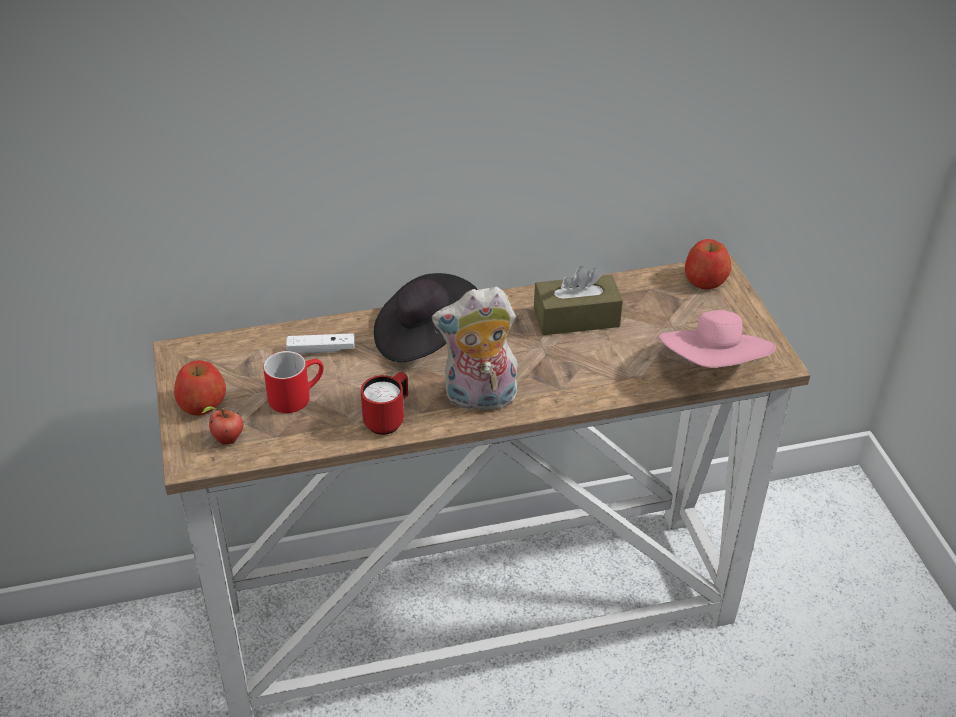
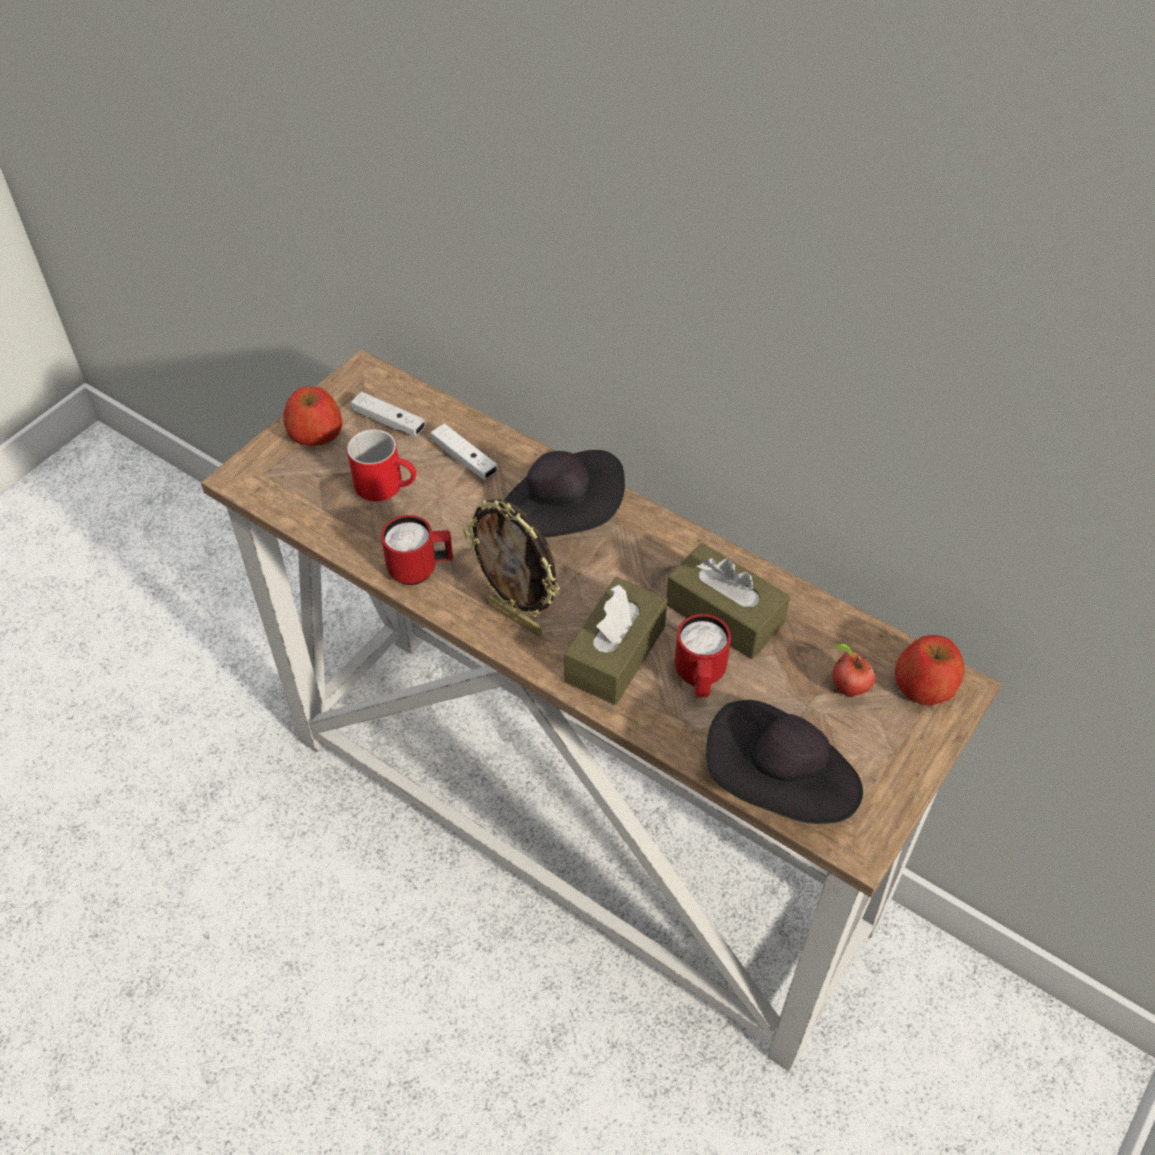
camera: 50 degrees right, 10 degrees up
(227, 440) = (287, 481): apple -> apple (847, 688)
(241, 364) = (389, 422): none -> white game controller
(479, 399) = (517, 617): plush toy -> picture frame
(554, 375) = (615, 654): none -> brown tissue box
(609, 353) = (699, 678): none -> red mug
(714, 367) = (780, 785): pink hat -> black hat

